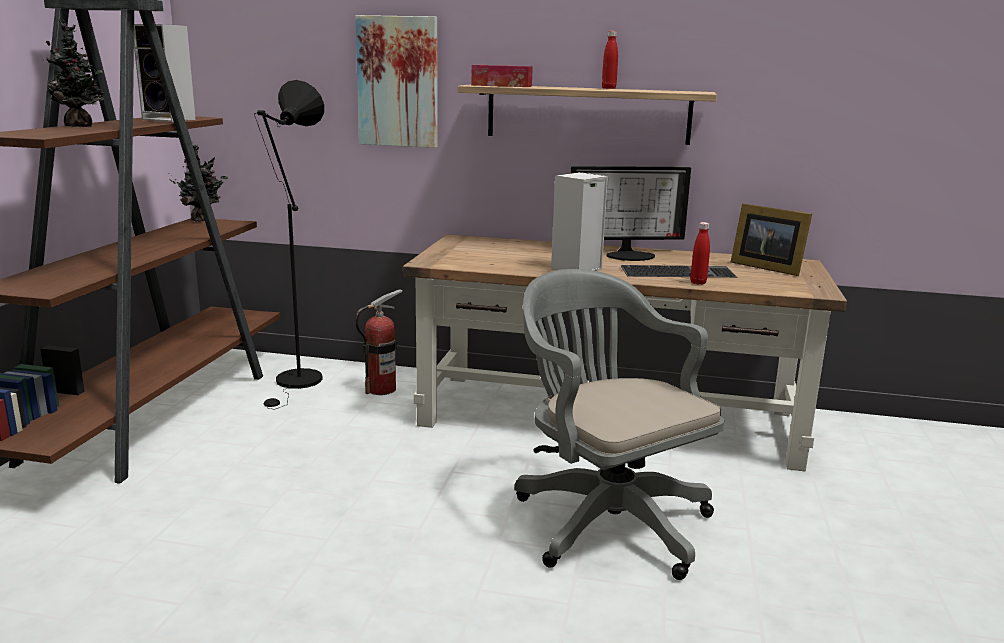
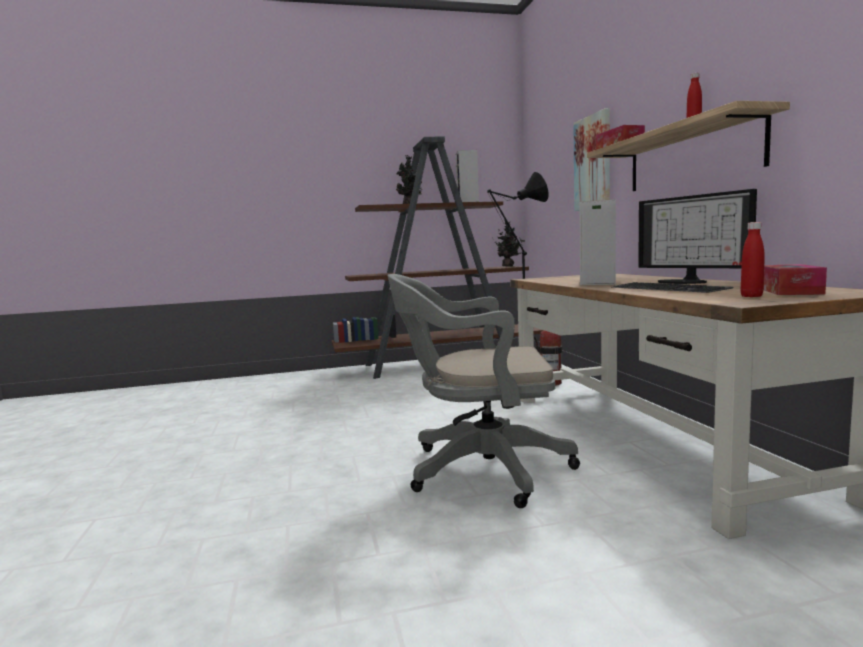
camera: 65 degrees right, 10 degrees down
(605, 519) = (479, 470): grey office chair -> grey office chair turned 120 degrees counterclockwise
(698, 283) = (648, 292): red bottle -> red bottle (751, 296)
(765, 267) = (789, 291): picture frame -> tissue box

